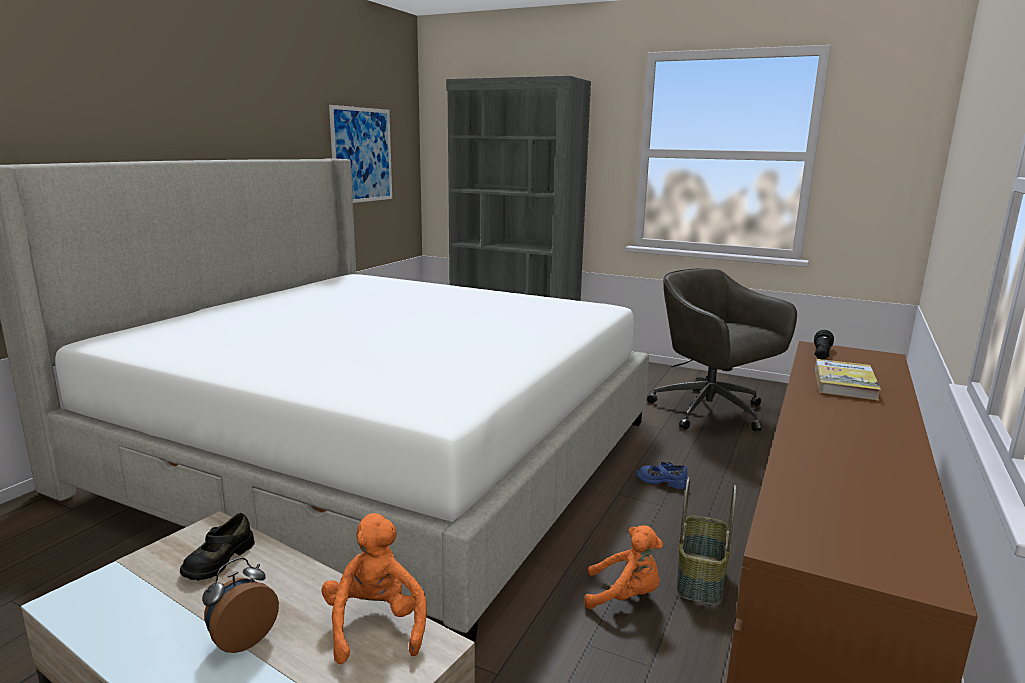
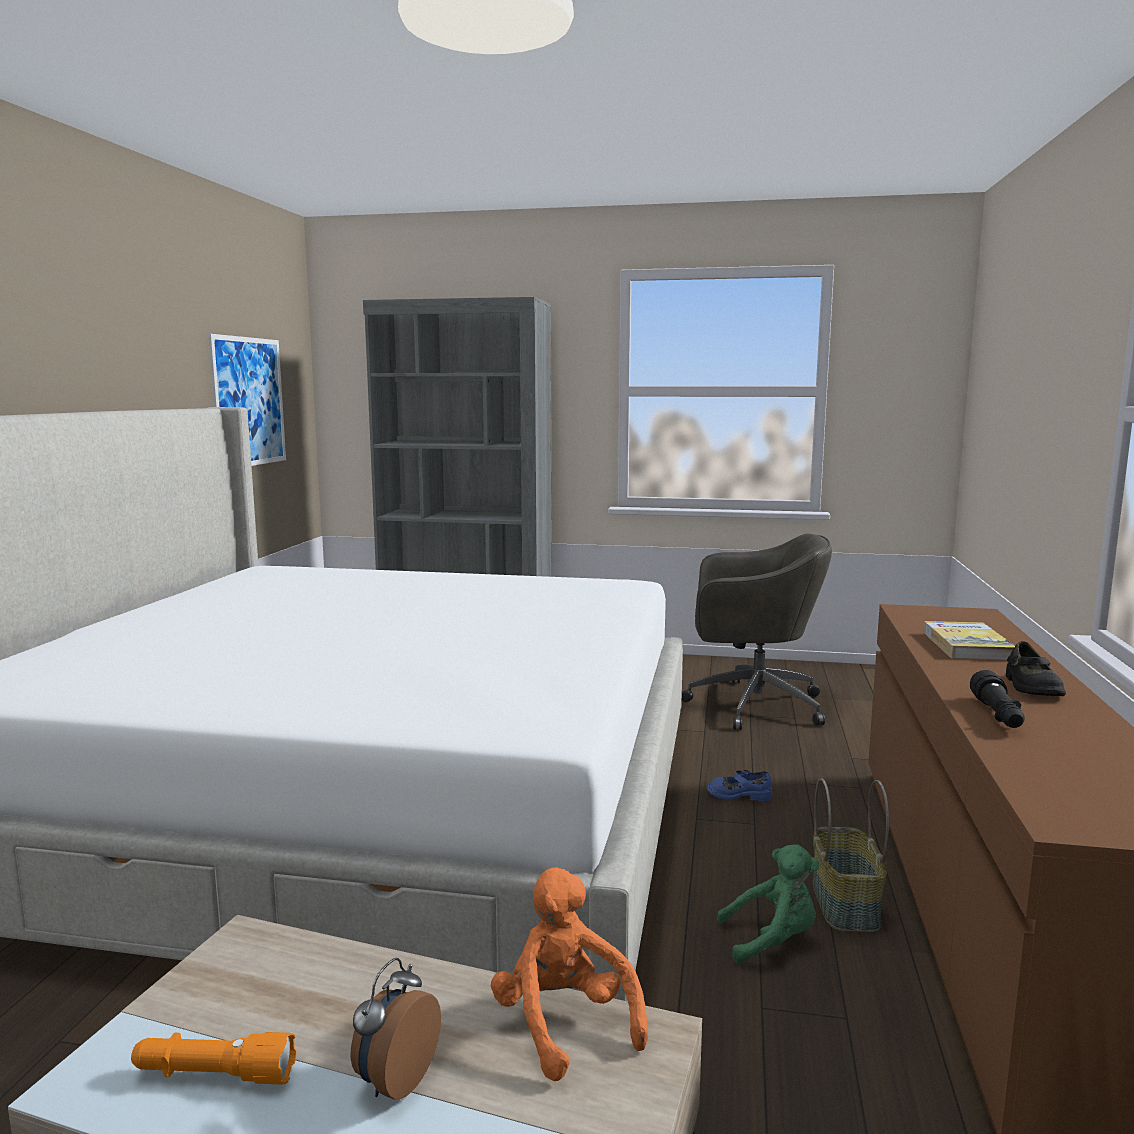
camera: 15 degrees left, 5 degrees down
(139, 612) = (214, 1075): none -> orange flashlight
(218, 560) = (283, 981): black shoe -> black shoe (1031, 687)
(625, 596) = (772, 940): orange plush toy -> green plush toy
(711, 412) = (751, 705): grey office chair -> grey office chair turned 150 degrees clockwise
(821, 355) = (917, 617): black flashlight -> black flashlight (997, 715)

